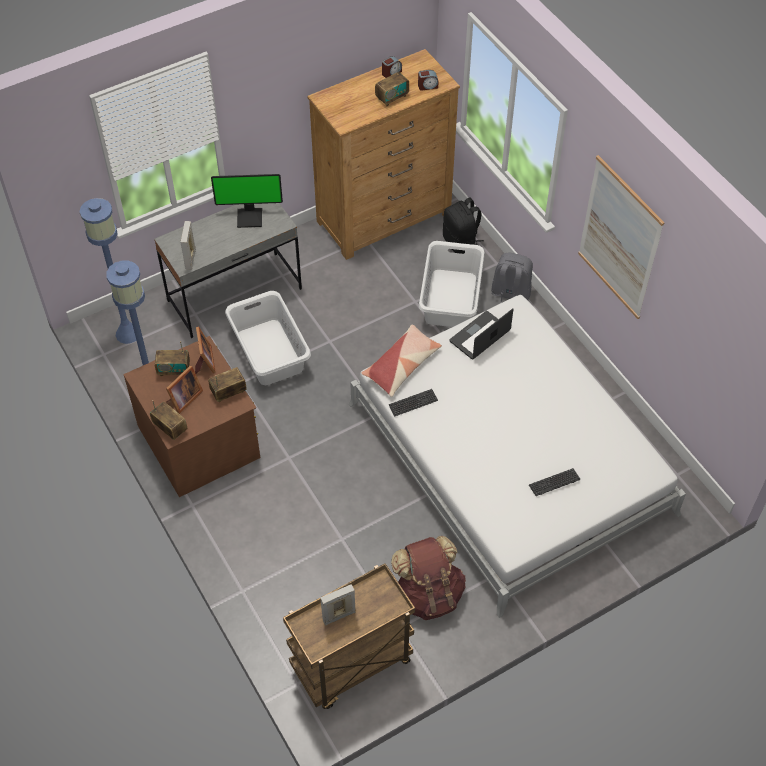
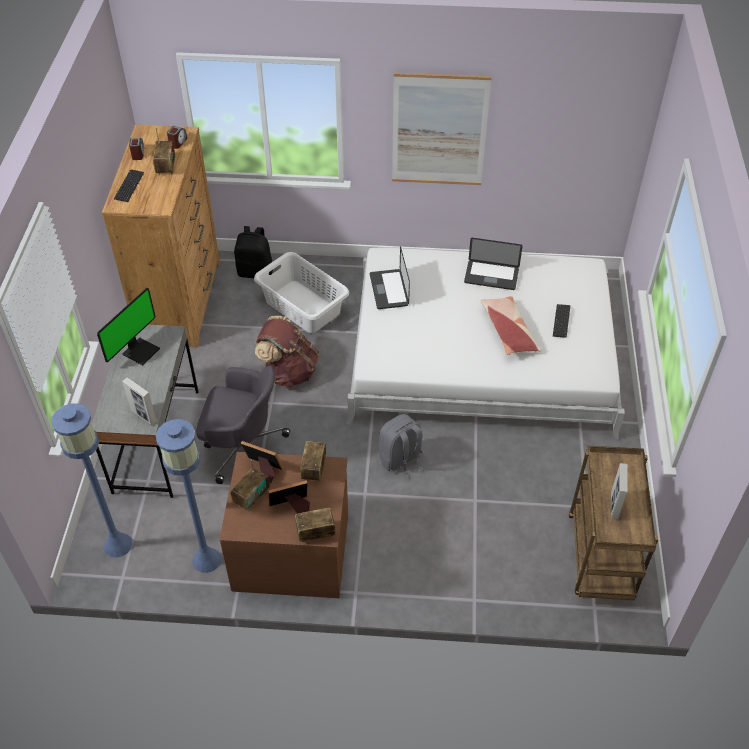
camera: 55 degrees left, 5 degrees down
(183, 399) = (291, 506): picture frame -> picture frame turned 90 degrees counterclockwise
(269, 353) = (243, 449): white laundry basket -> grey office chair
(402, 365) = (374, 349): pillow -> pillow (508, 331)
(413, 403) = (418, 362): keyboard -> keyboard (129, 186)
(428, 594) = (568, 471): brown backpack -> brown backpack (289, 371)
(510, 295) = (333, 272): grey backpack -> grey backpack (401, 460)
(565, 400) = (491, 276): none -> laptop

